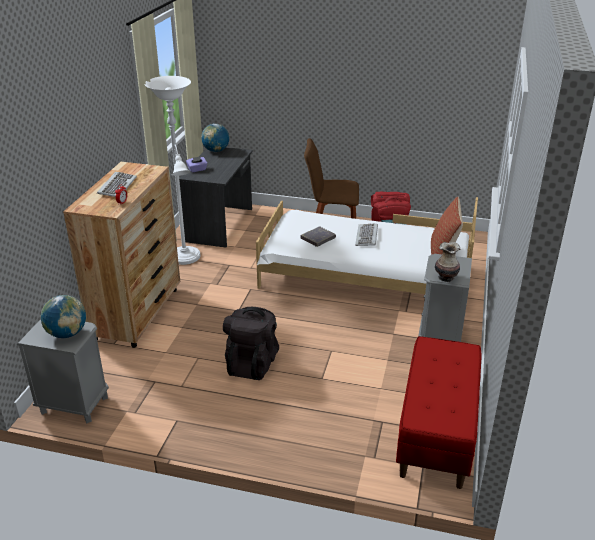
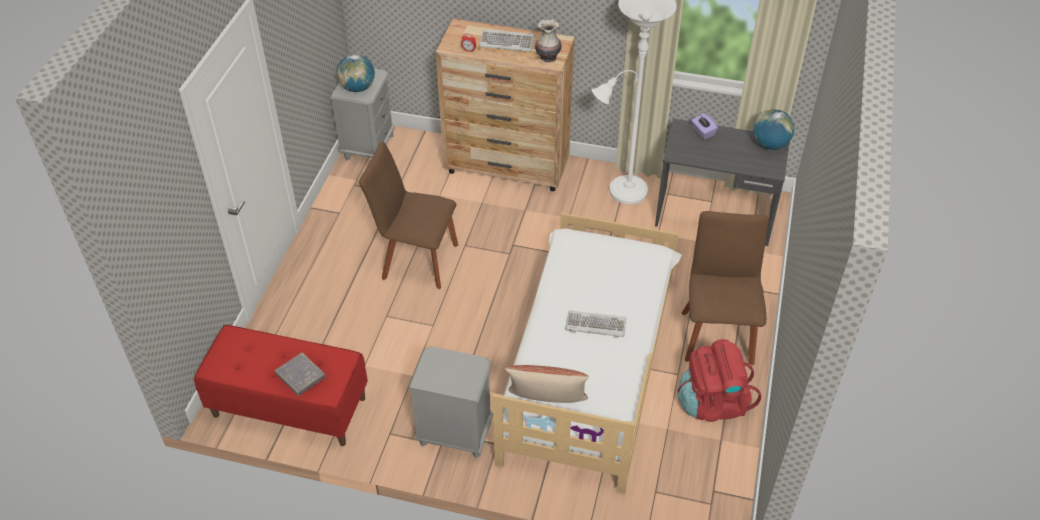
camera: 90 degrees right, 15 degrees up
(252, 363) = (416, 260): black backpack -> brown chair
(318, 238) = (587, 275): grey book -> grey book (300, 376)
(446, 278) = (428, 366): vase -> vase (548, 58)

